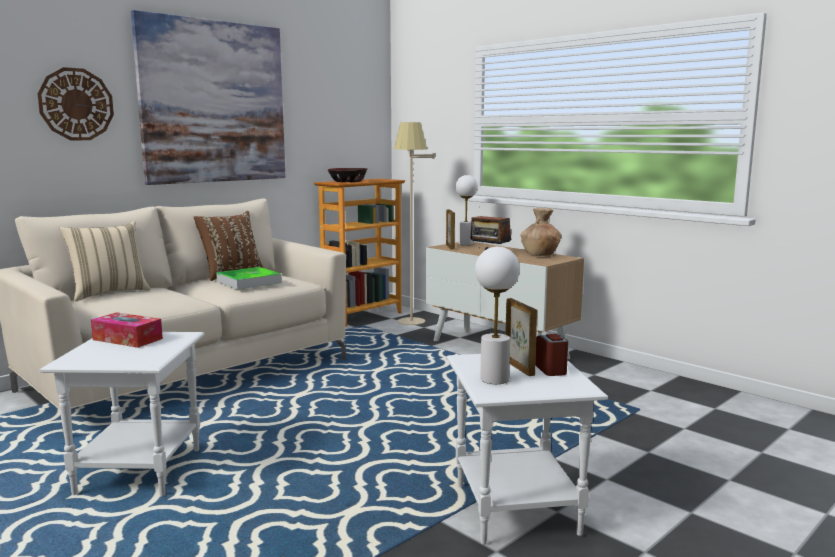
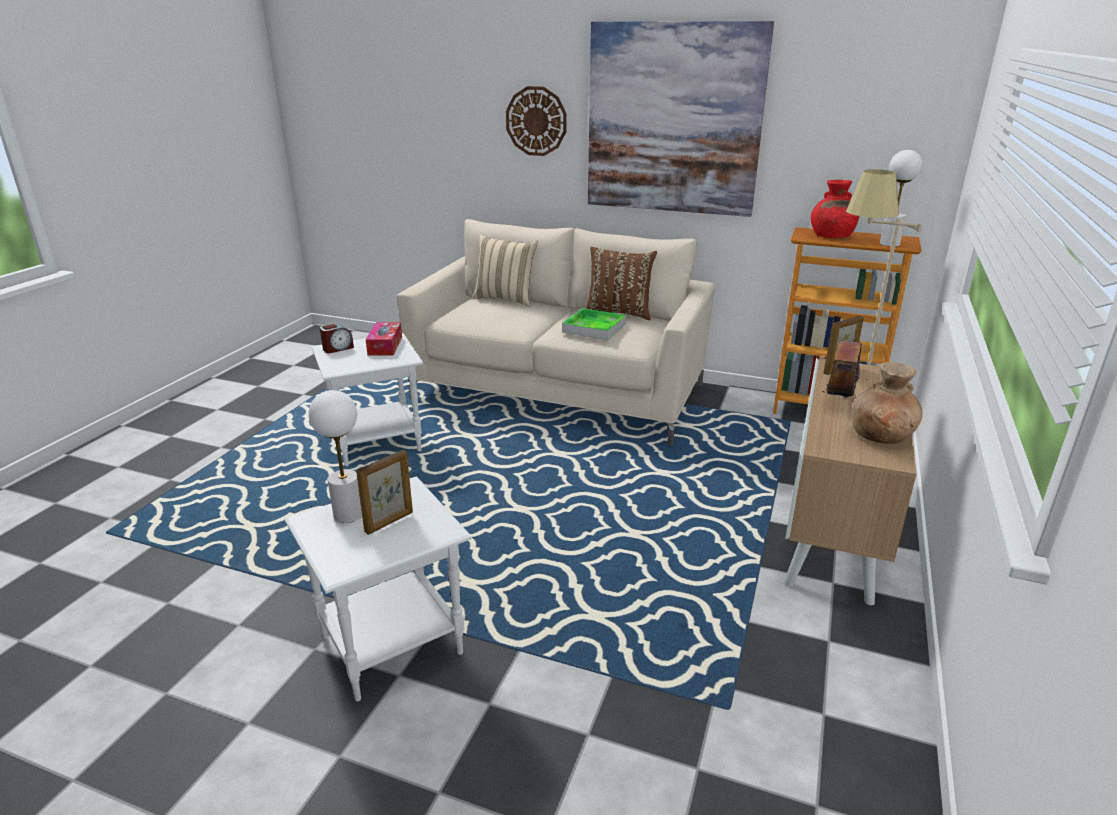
camera: 65 degrees right, 15 degrees up
(347, 181) = (831, 236): bowl -> red vase
(465, 244) = (879, 374): white table lamp -> white table lamp (890, 244)
(550, 369) = (394, 541): alarm clock -> alarm clock (338, 348)

